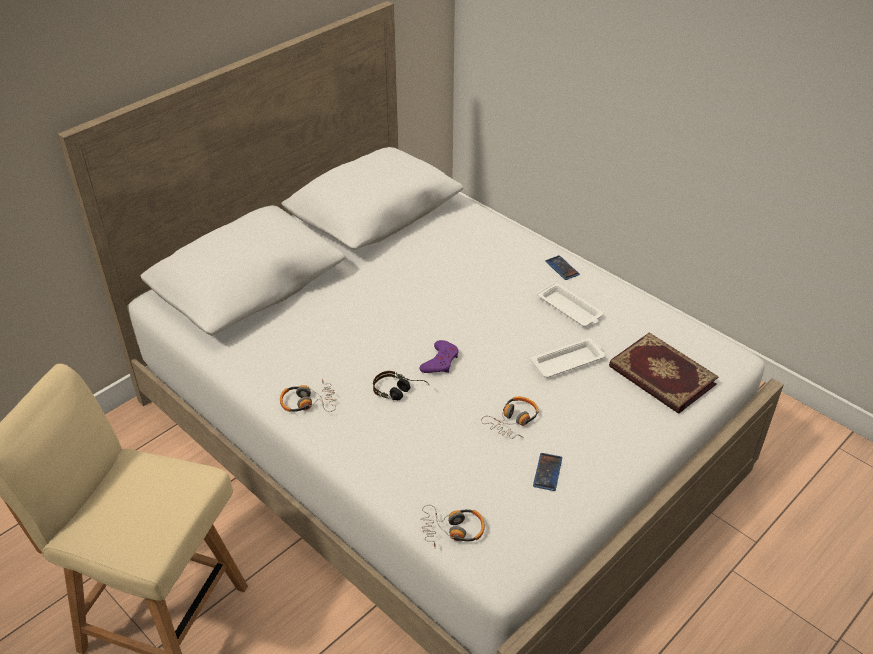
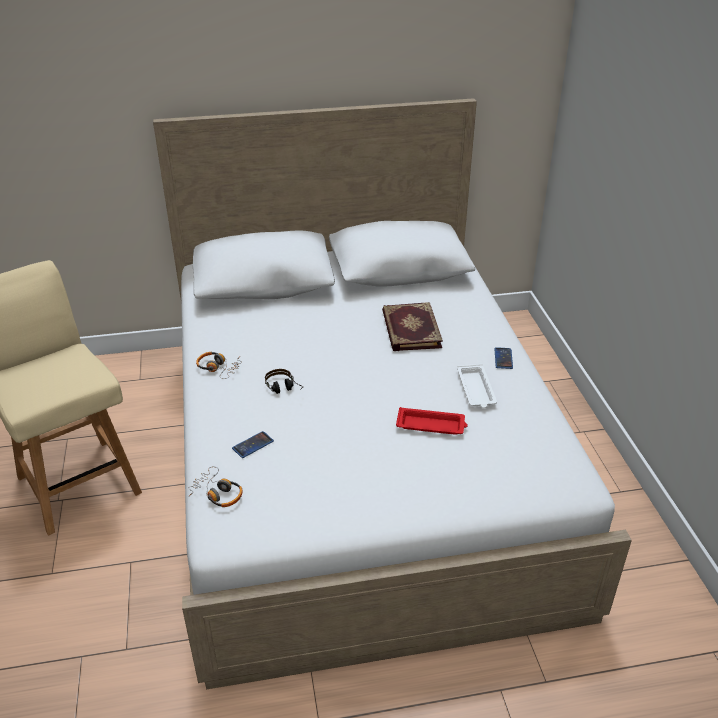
camera: 35 degrees right, 5 degrees down
(440, 361) = (335, 382): purple game controller -> none
(513, 421) = (341, 446): headphones -> none
(547, 472) = (327, 492): phone -> phone (253, 445)
(568, 361) = (432, 425): white tray -> red tray
(661, 376) = (497, 471): book -> book (410, 329)

